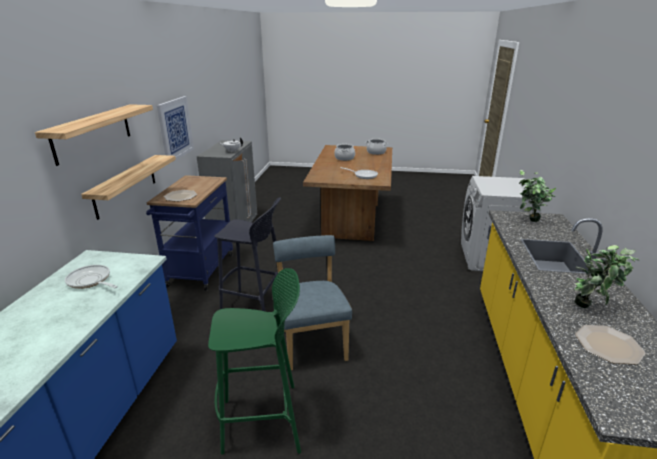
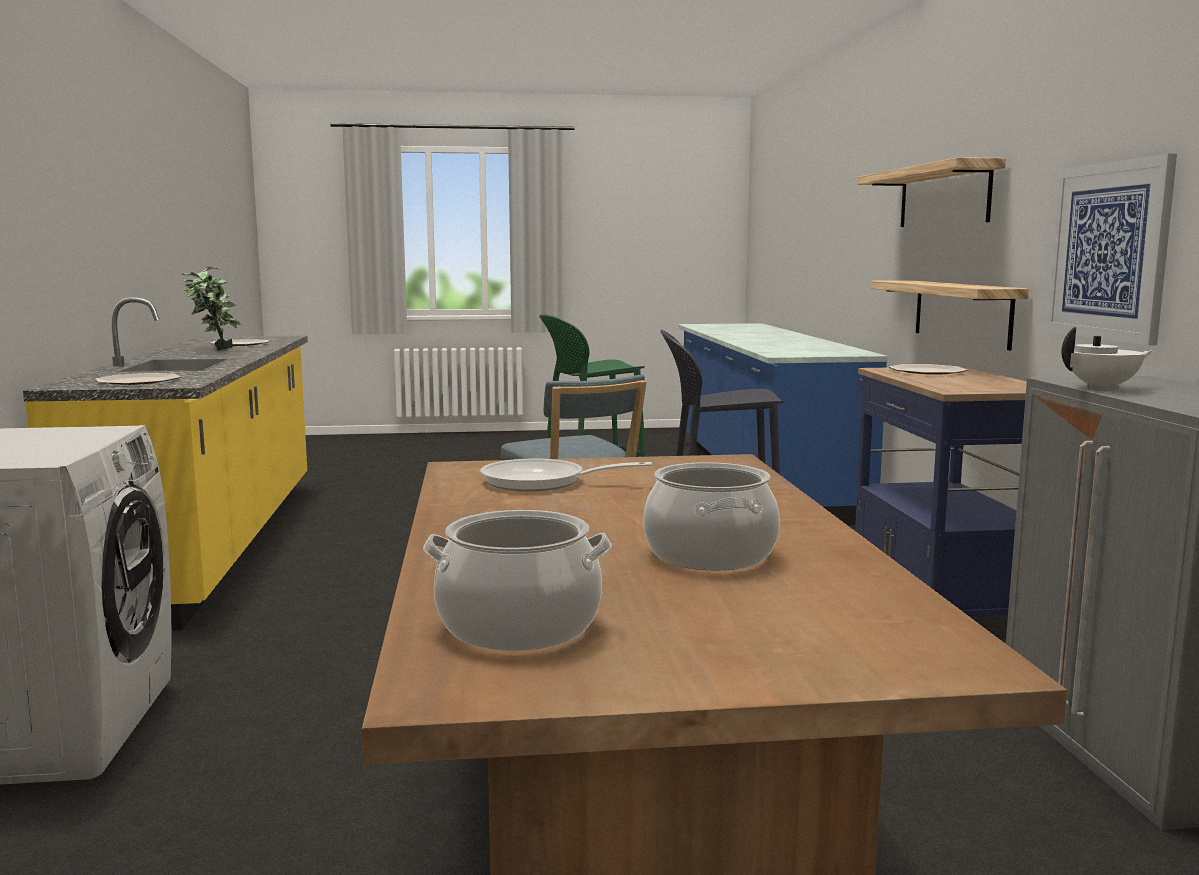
camera: 165 degrees right, 15 degrees down
(91, 281) = (802, 348): frying pan -> none
(528, 221) = (139, 381): potted plant -> plate

